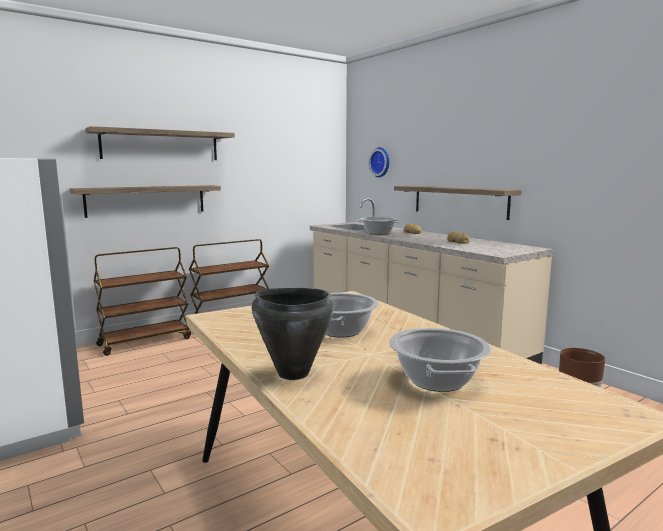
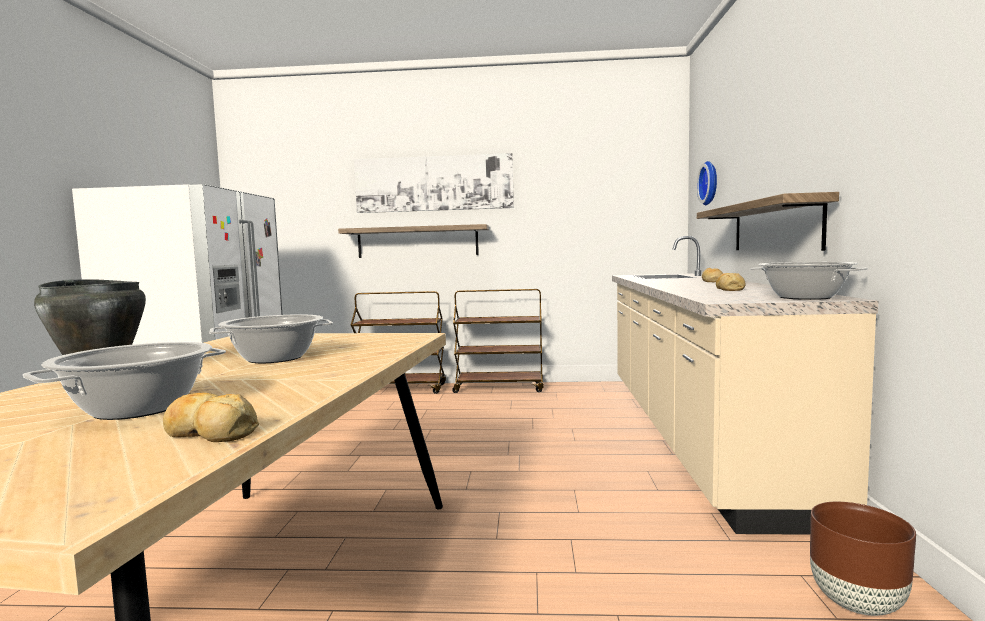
camera: 40 degrees right, 5 degrees down
(161, 145) = (434, 183): shelf -> picture
(378, 233) = (658, 281): cooking pot -> cooking pot (804, 297)
(532, 377) = (211, 432): none -> bread

